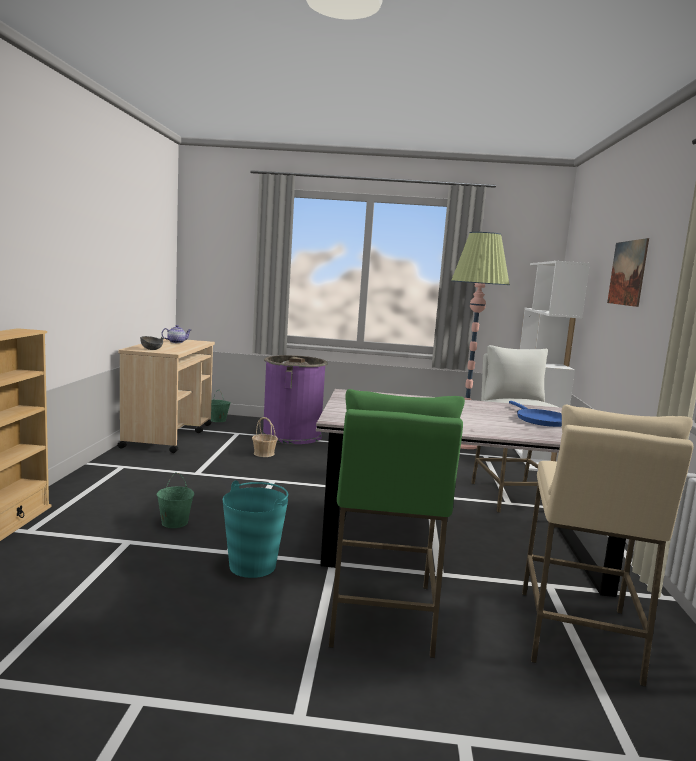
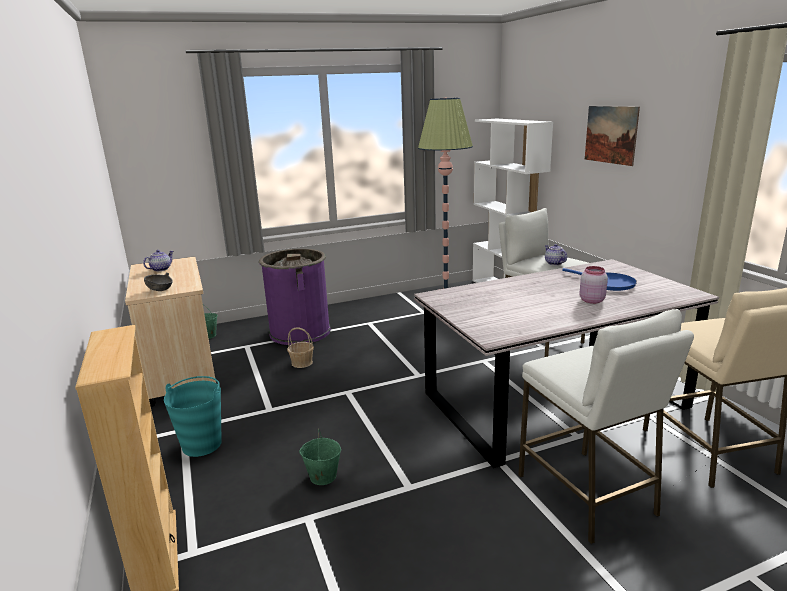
camera: 25 degrees left, 10 degrees up
(253, 566) = (445, 492): turquoise bucket -> turquoise bucket (202, 444)
(381, 615) = (586, 494): green stool -> white stool
(492, 424) = (591, 300): none -> pink jar
(527, 404) = (554, 263): none -> teapot

